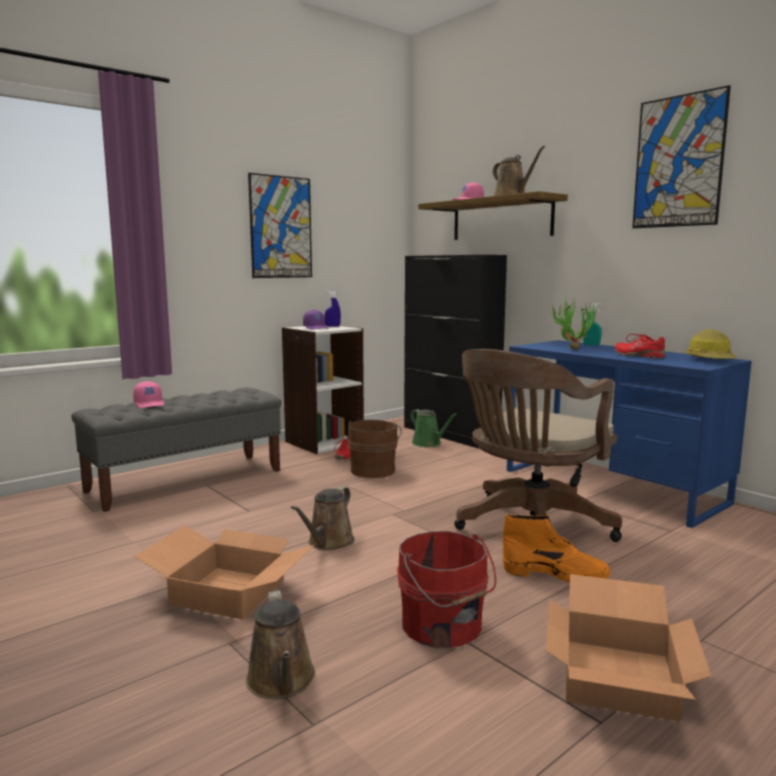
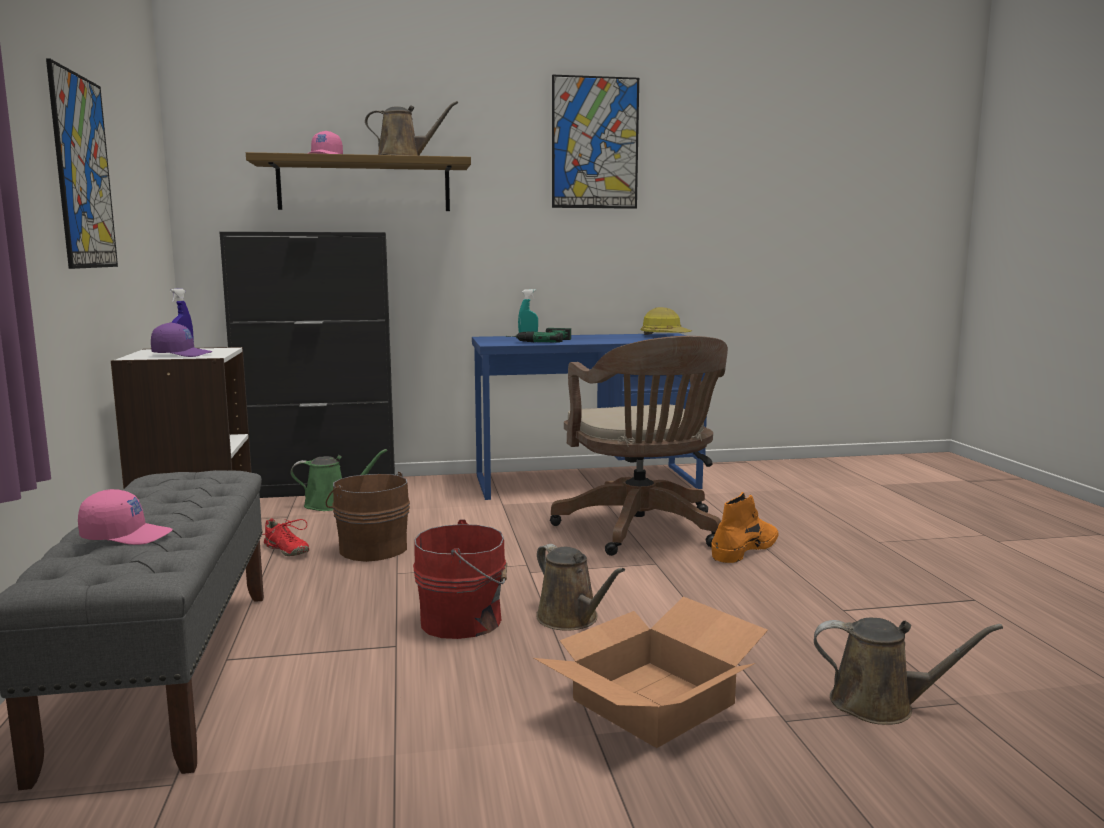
camera: 60 degrees left, 0 degrees up
(443, 627) = (813, 612): red bucket -> red bucket (465, 620)
(572, 348) = (538, 341): potted plant -> power drill
(616, 676) = (917, 578): cardboard box -> none
(639, 356) = (617, 339): red shoe -> none

